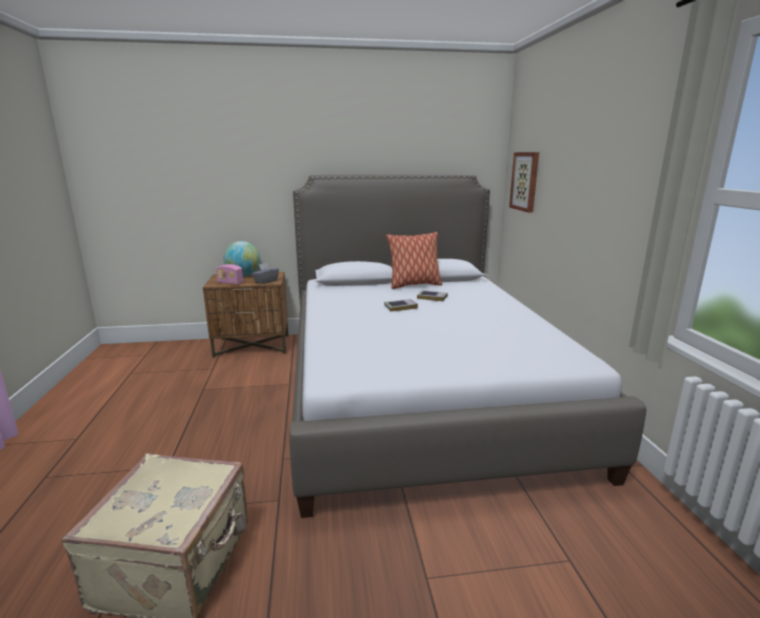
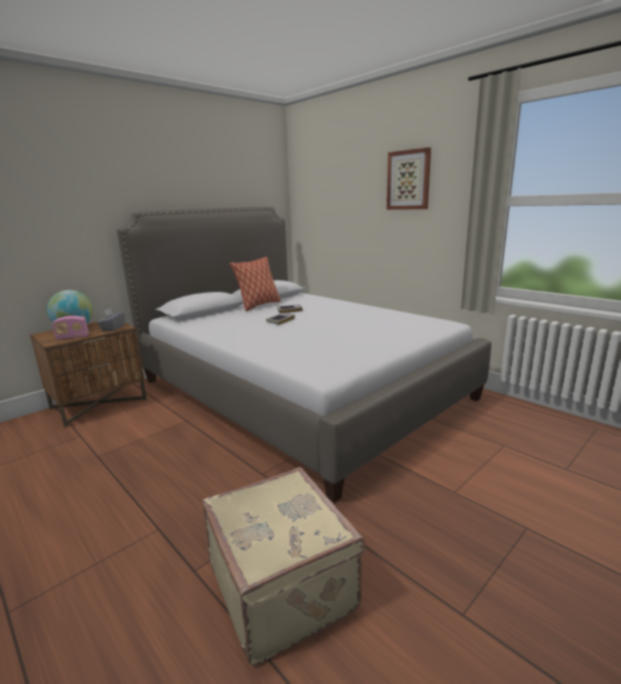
camera: 35 degrees left, 0 degrees up
(525, 181) = (318, 209): picture -> picture (408, 180)

